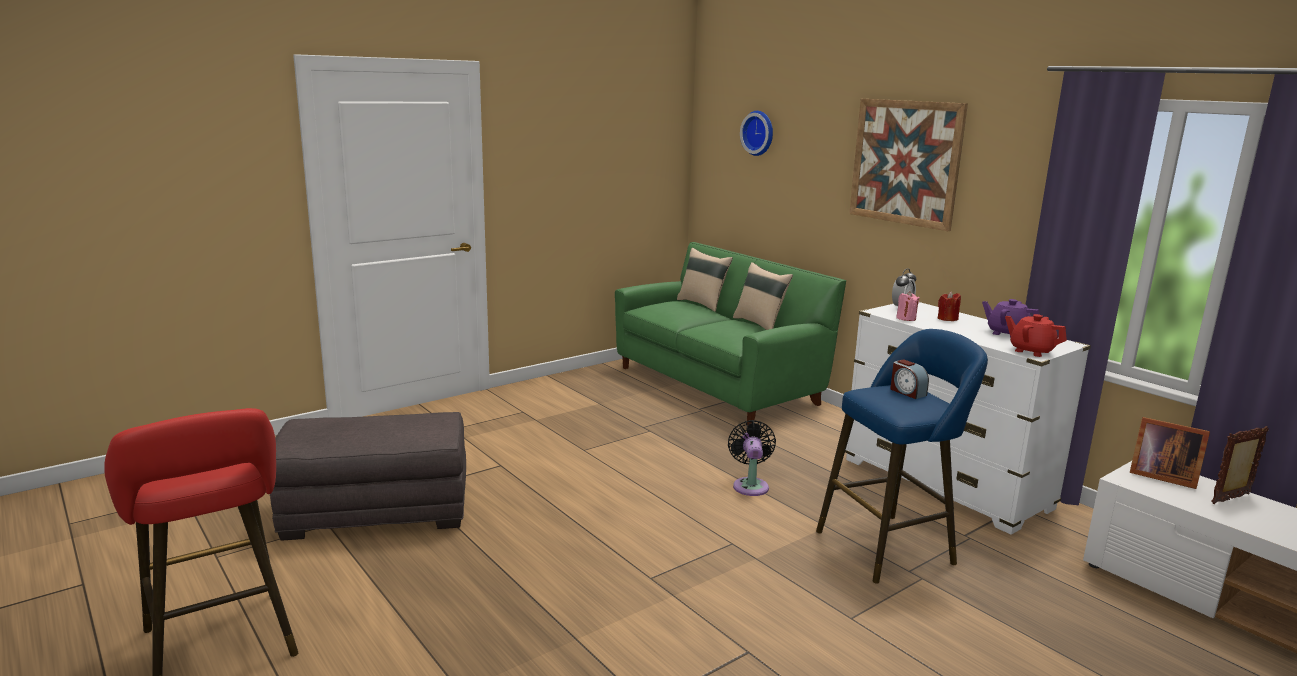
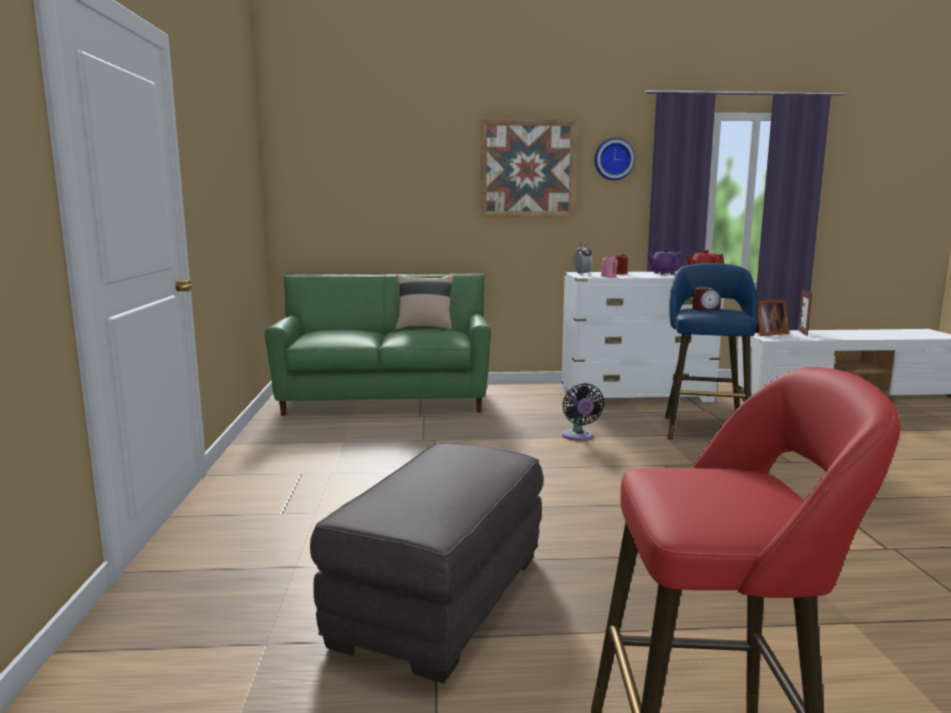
camera: 55 degrees left, 5 degrees down
(703, 304) = (339, 328): beige pillow -> none
(750, 485) = (578, 437): black fan -> black fan turned 135 degrees counterclockwise
(759, 133) = (362, 156): wall clock -> wall clock (613, 159)

